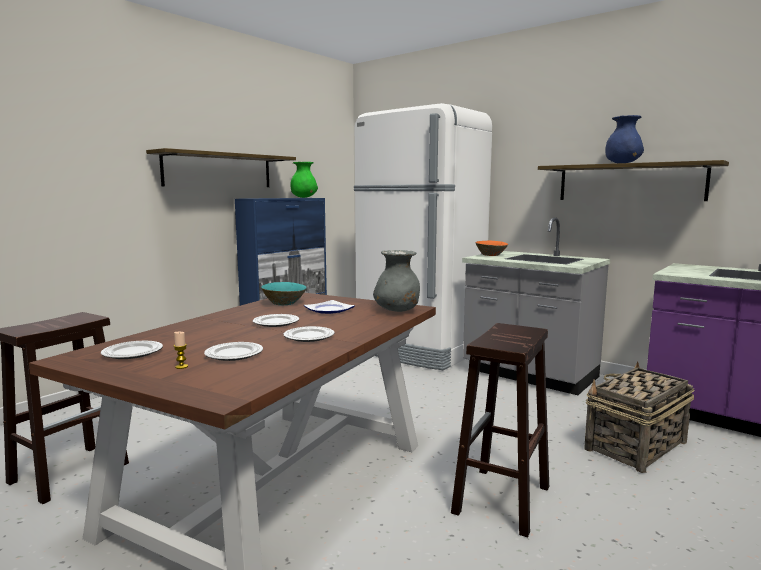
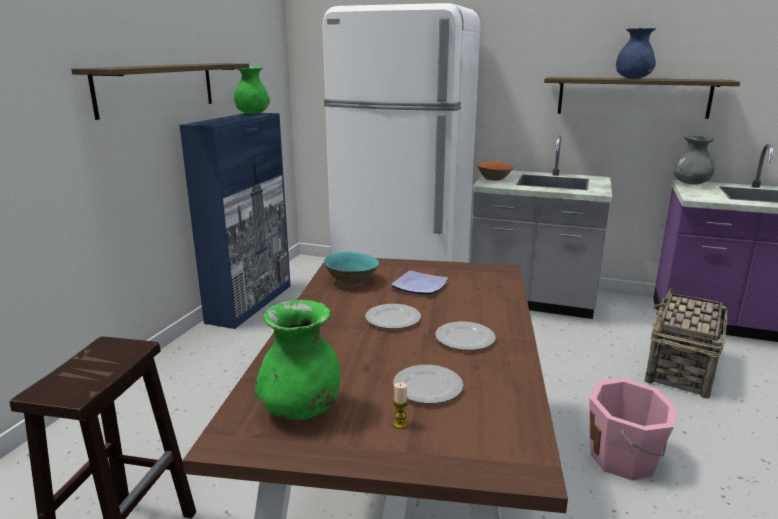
camera: 20 degrees left, 10 degrees up
(133, 353) = (301, 410): plate -> green vase
(397, 311) = (493, 278): grey vase -> grey vase (690, 184)
(502, 501) = (624, 458): brown stool -> pink bucket

